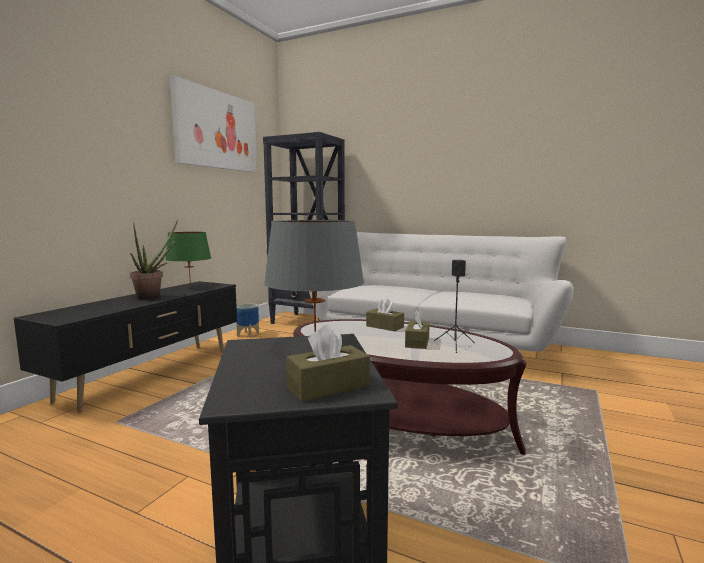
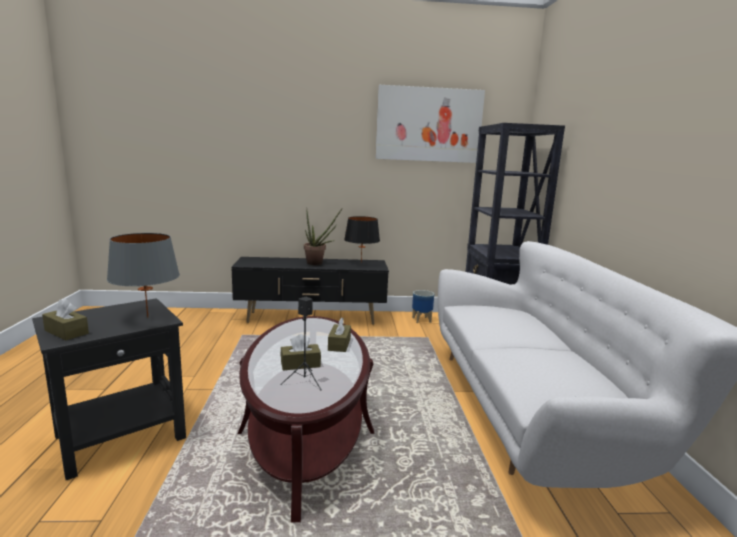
camera: 60 degrees right, 5 degrees up
(190, 286) = (361, 263): green table lamp -> black table lamp

